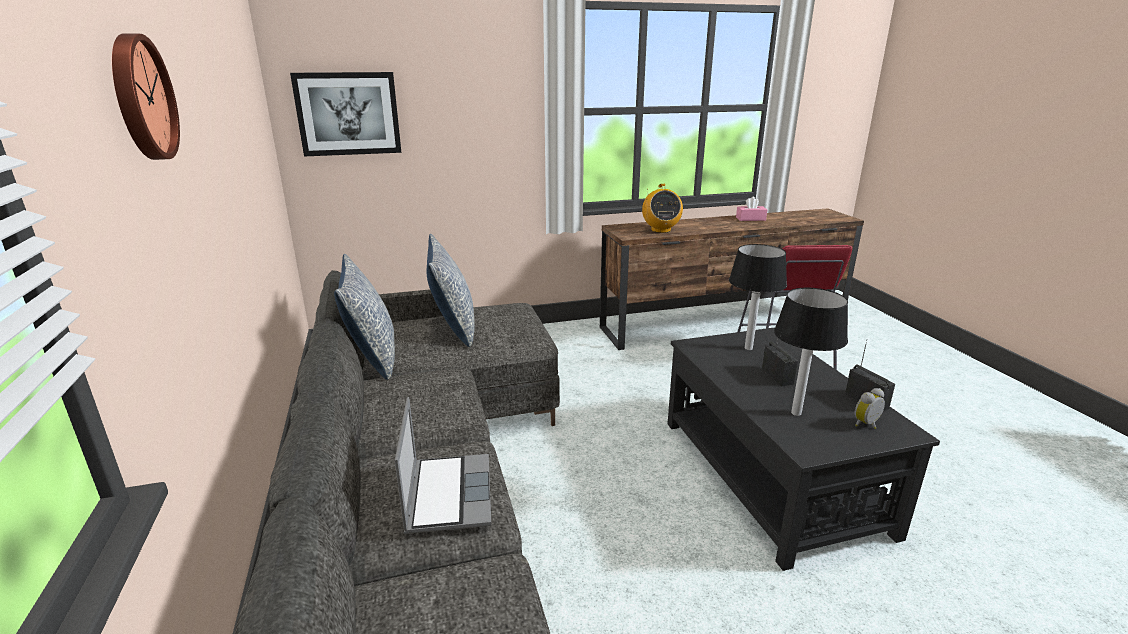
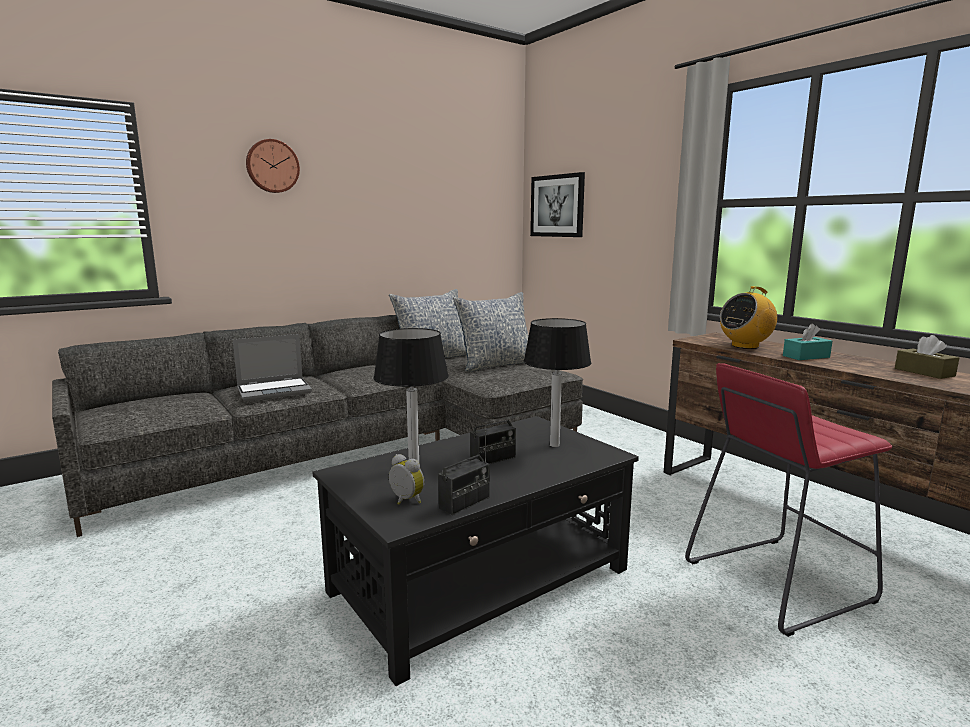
camera: 70 degrees right, 10 degrees down
(701, 227) = (806, 356): none -> turquoise tissue box
(750, 219) = (924, 372): pink tissue box -> brown tissue box

